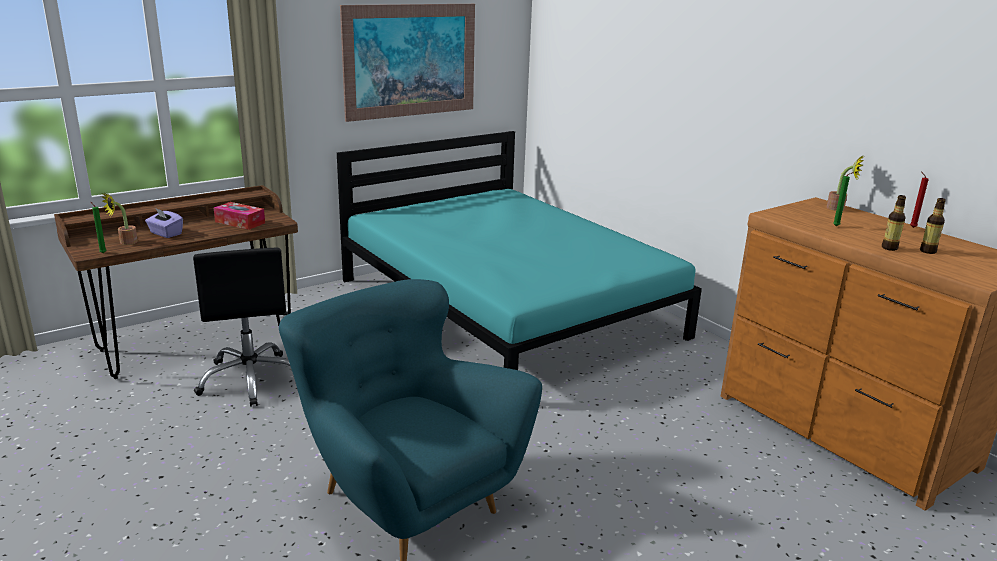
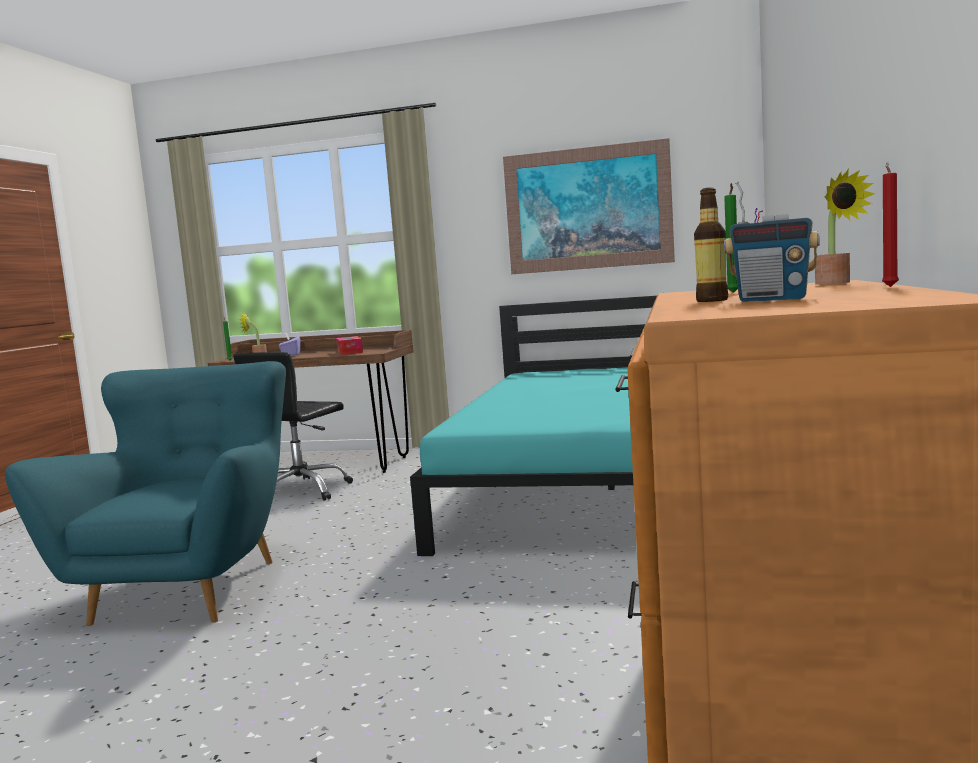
camera: 50 degrees right, 15 degrees down
(928, 251) = (772, 300): bottle -> radio

